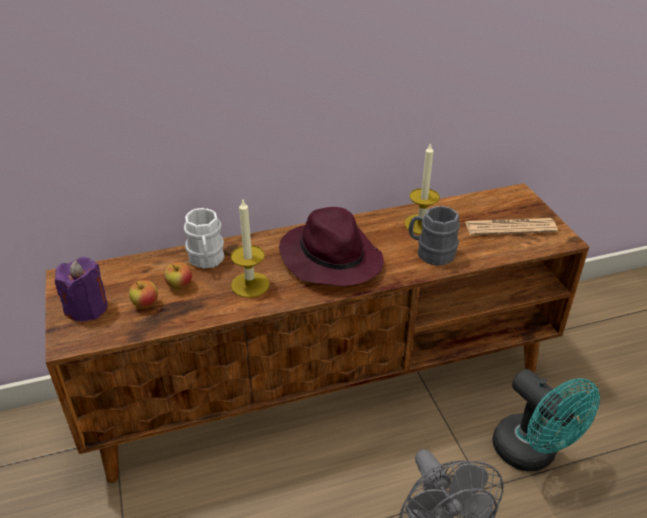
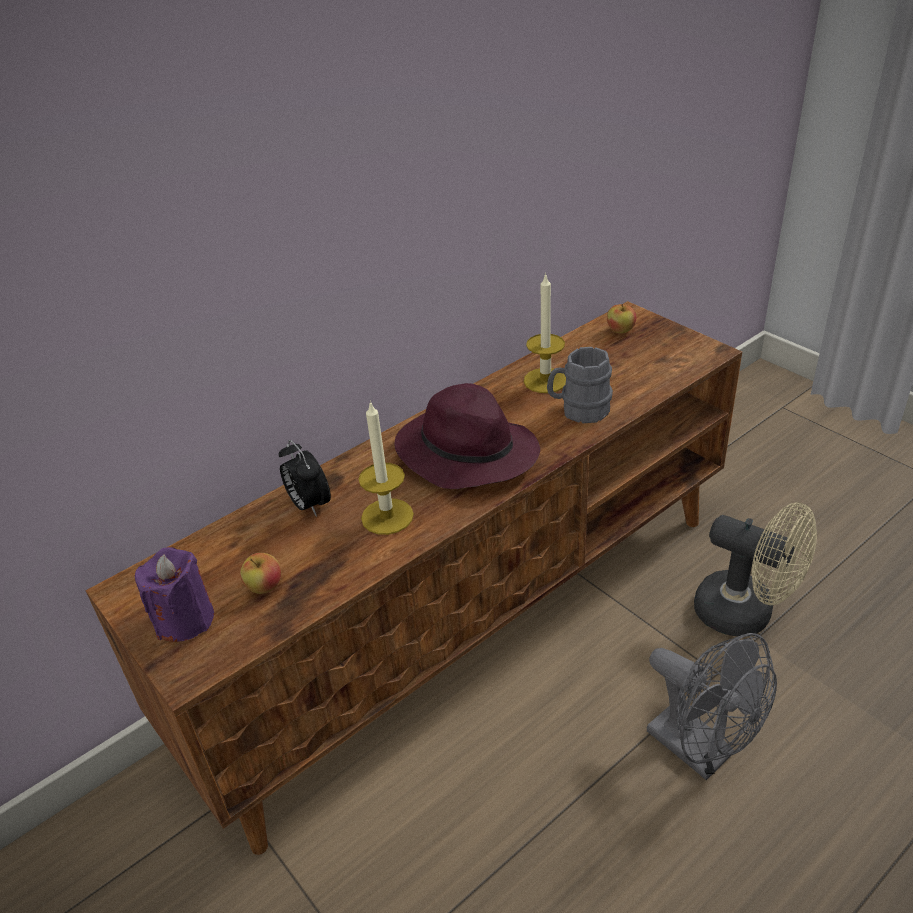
camera: 20 degrees left, 0 degrees up
(180, 285) = (295, 548): apple -> apple (620, 330)
(206, 260) = (309, 505): white mug -> alarm clock
(510, 227) = (646, 355): newspaper -> none
(532, 454) = (746, 614): turquoise fan -> beige fan

